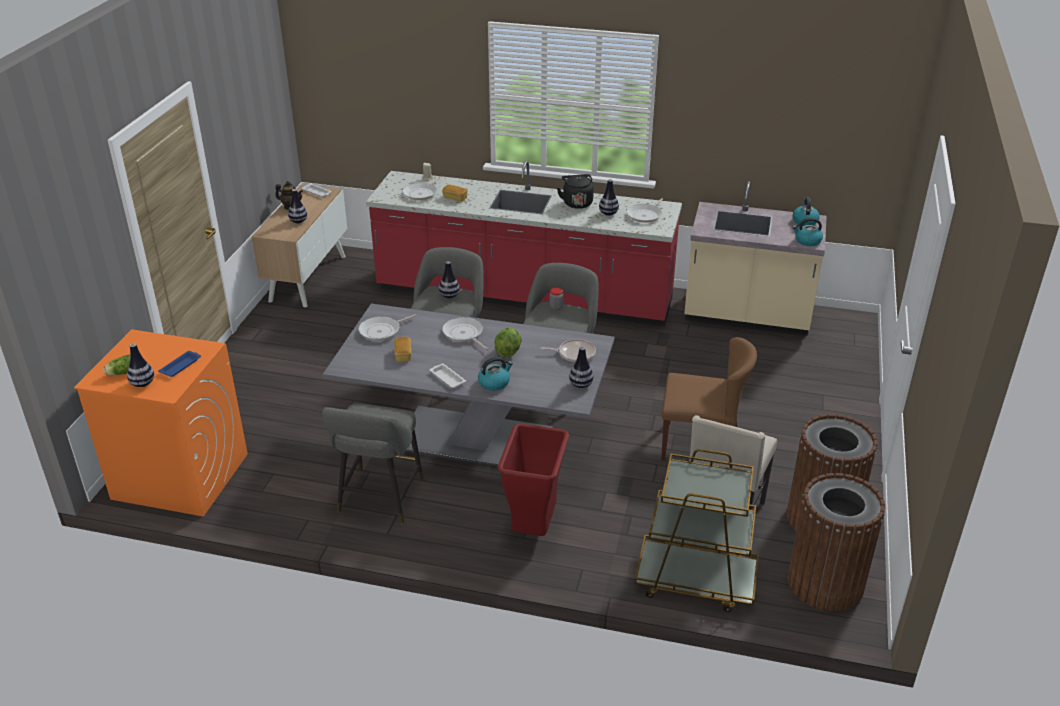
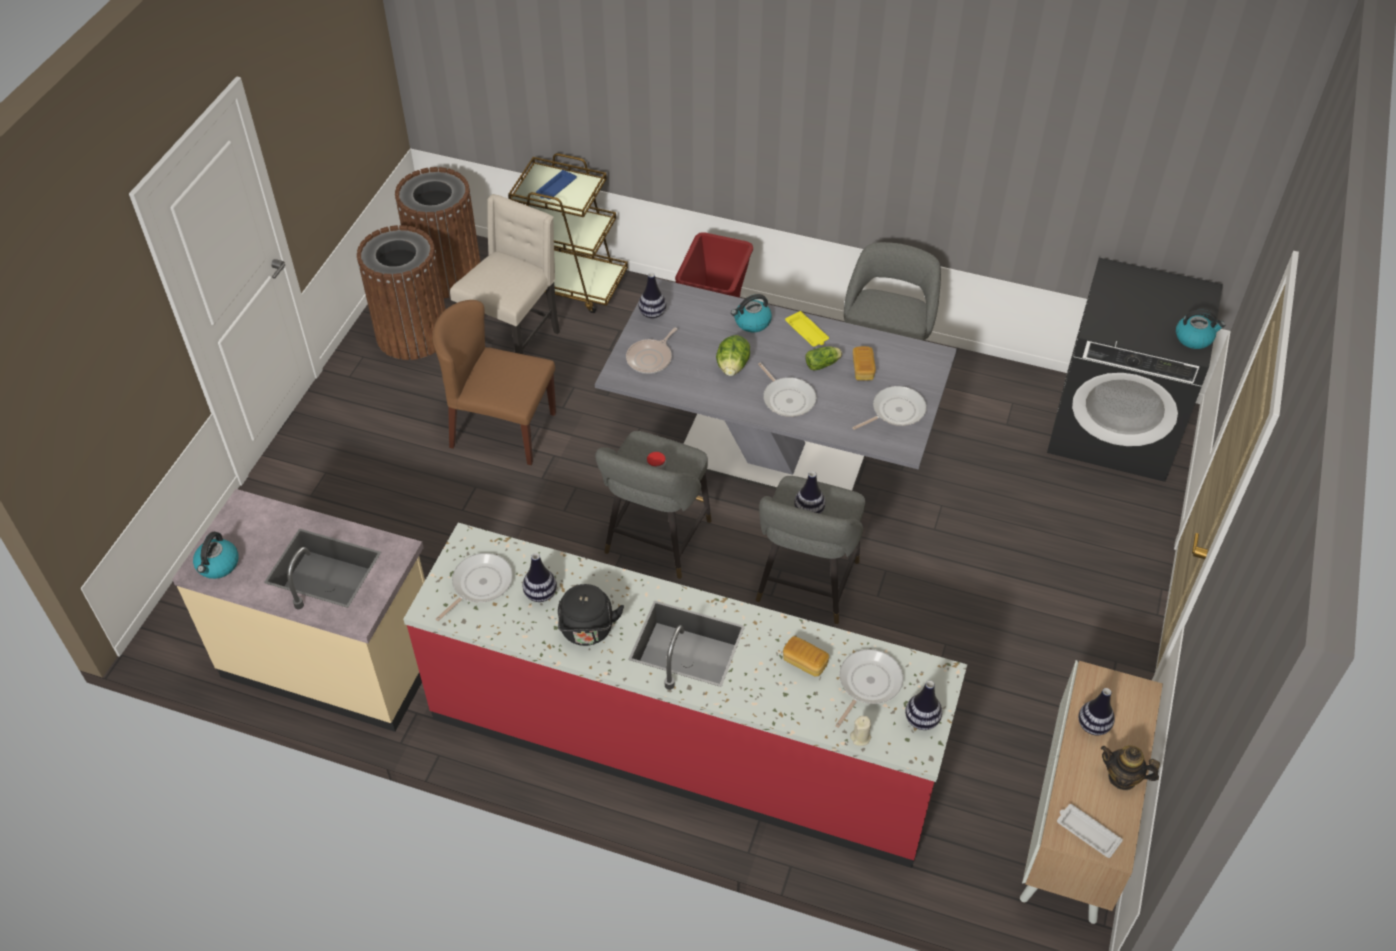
camera: 175 degrees left, 15 degrees up
(122, 373) = (1179, 299): lettuce -> lettuce (823, 364)
(143, 383) = (1147, 283): vase -> vase (921, 720)
(179, 476) = (1115, 428): orange washing machine -> black washing machine
(181, 366) = (1116, 305): blue tray -> blue tray (556, 188)
(447, 378) = (807, 332): white tray -> yellow tray
(574, 354) = (651, 358): frying pan -> frying pan turned 60 degrees counterclockwise
(807, 241) = (248, 512): kettle -> kettle (1194, 338)

